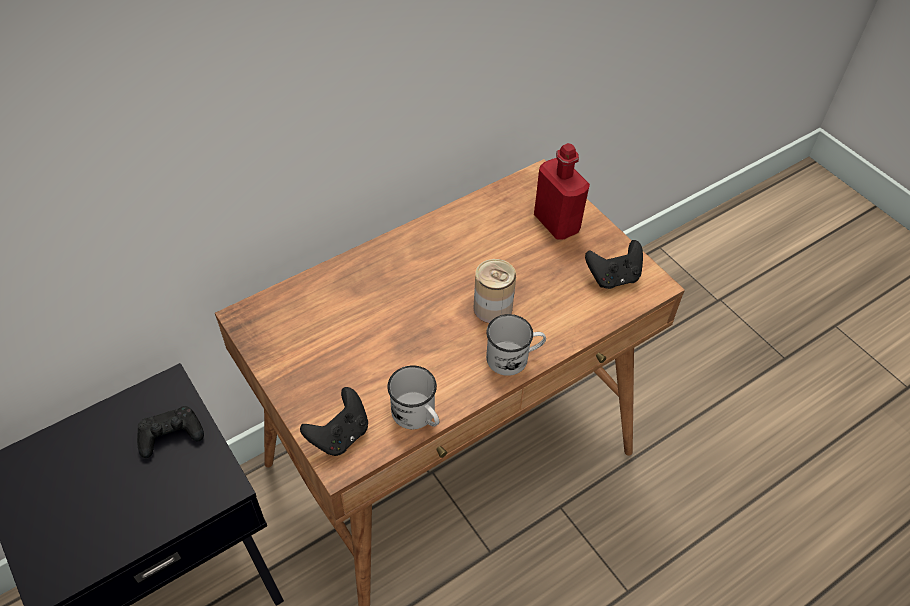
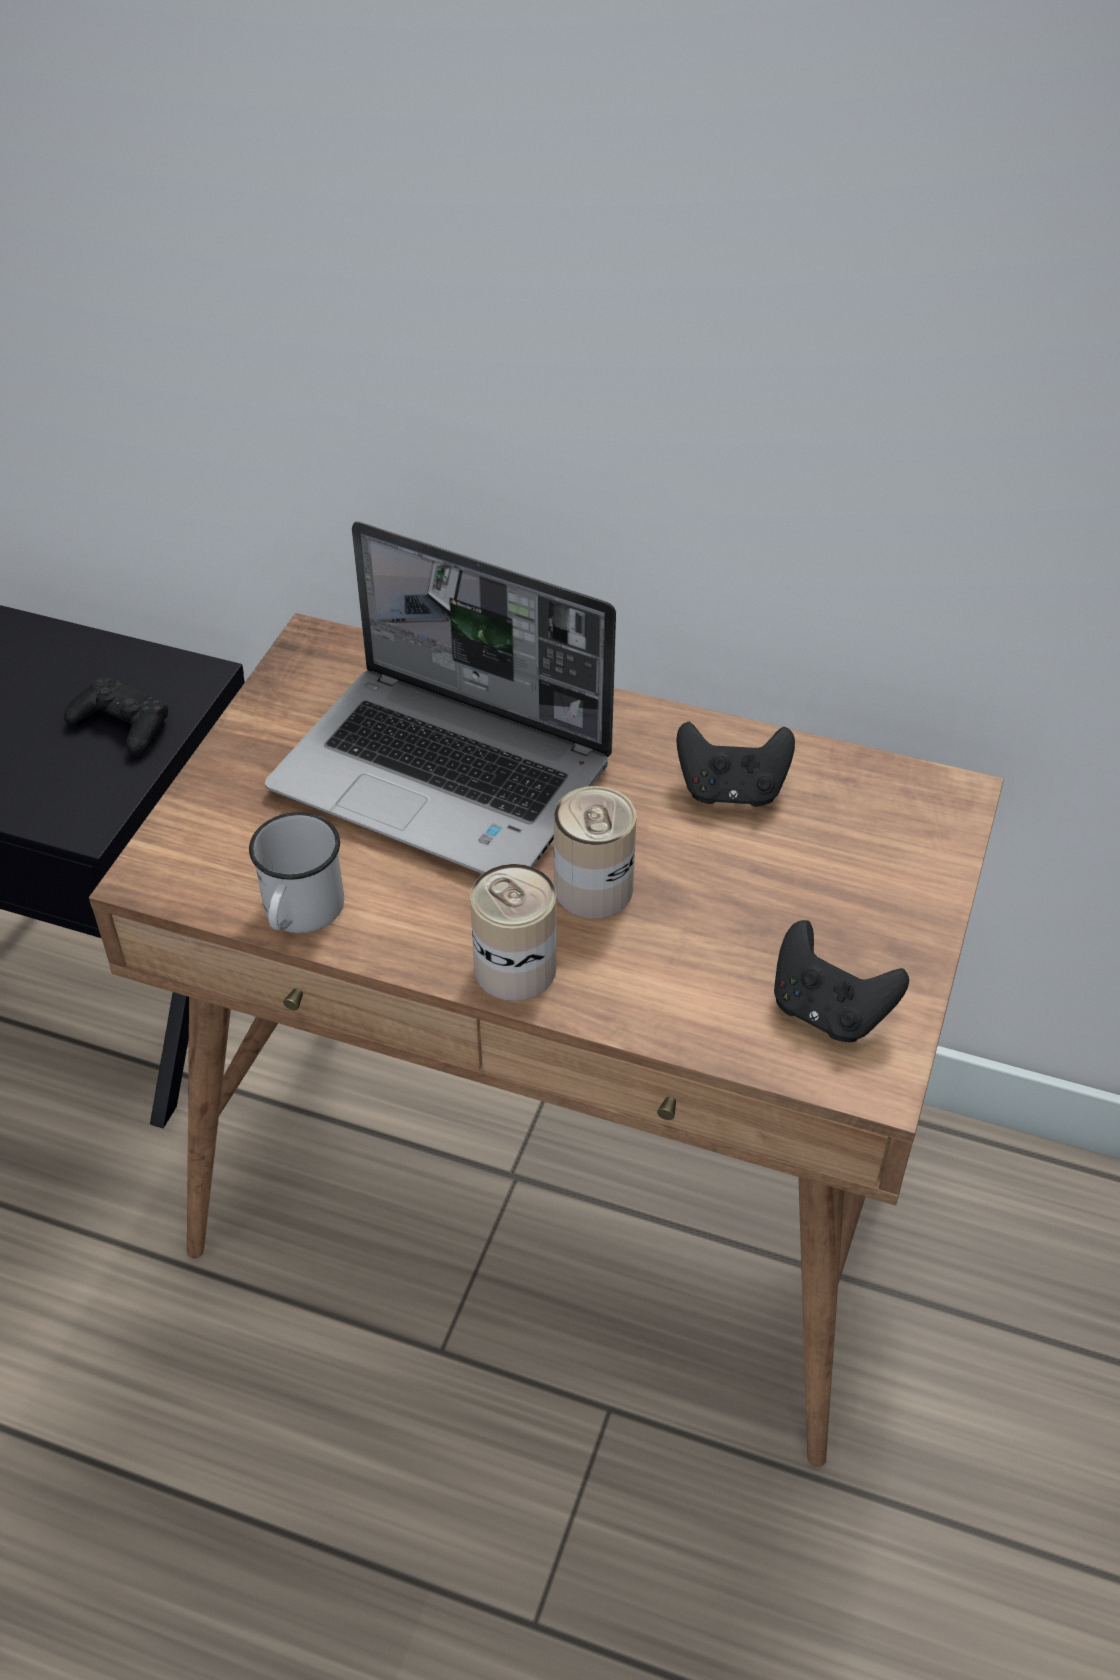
camera: 55 degrees right, 5 degrees down
(340, 435) = (196, 850): black game controller -> black game controller (731, 790)
(383, 318) = (446, 777): none -> laptop
(514, 358) = (515, 968): white mug -> can
(556, 223) = (868, 871): red bottle -> none

